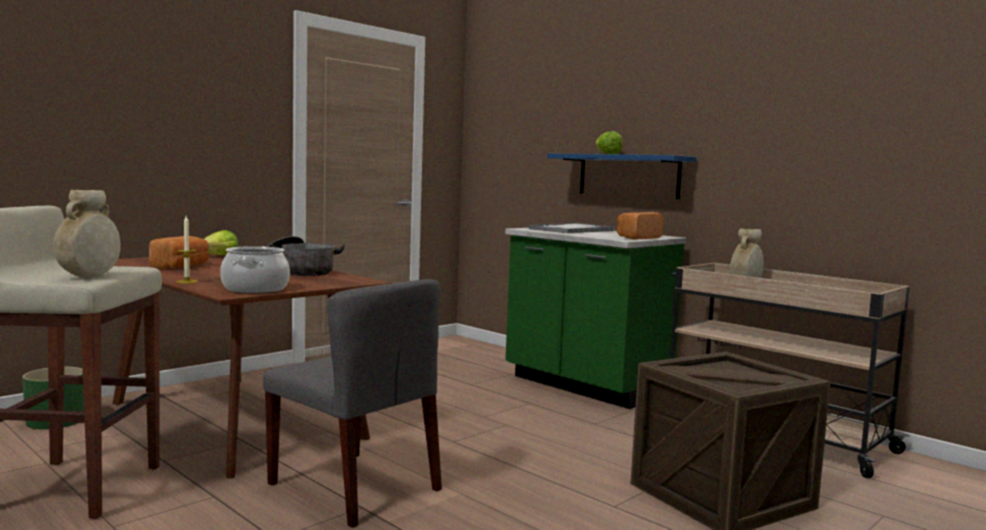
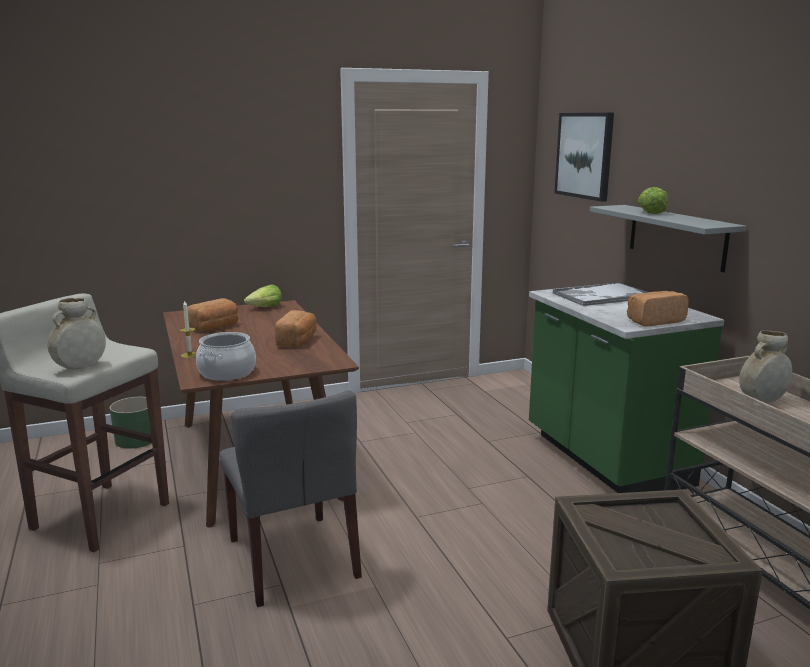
camera: 25 degrees right, 10 degrees up
(298, 272) = (298, 341): cooking pot -> bread
(523, 116) = (585, 155): none -> picture
(628, 176) = (676, 236): blue shelf -> grey shelf

